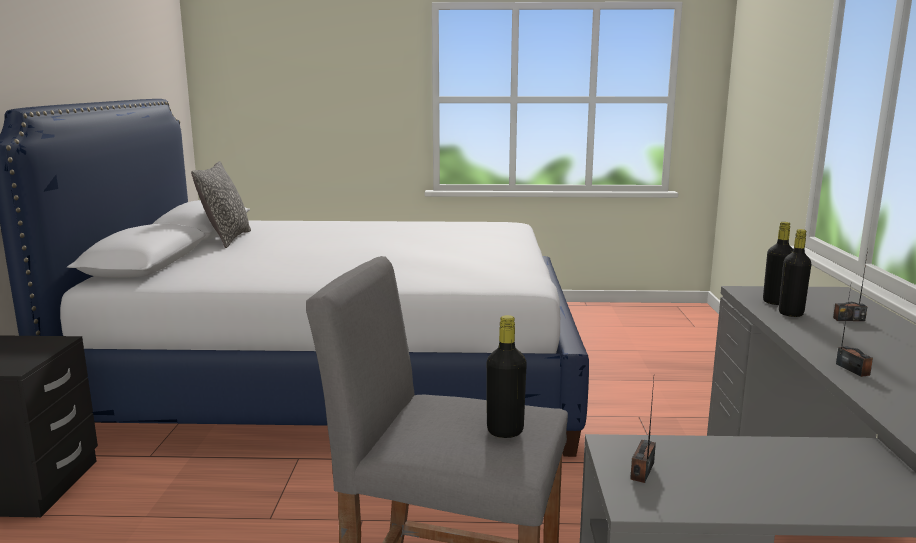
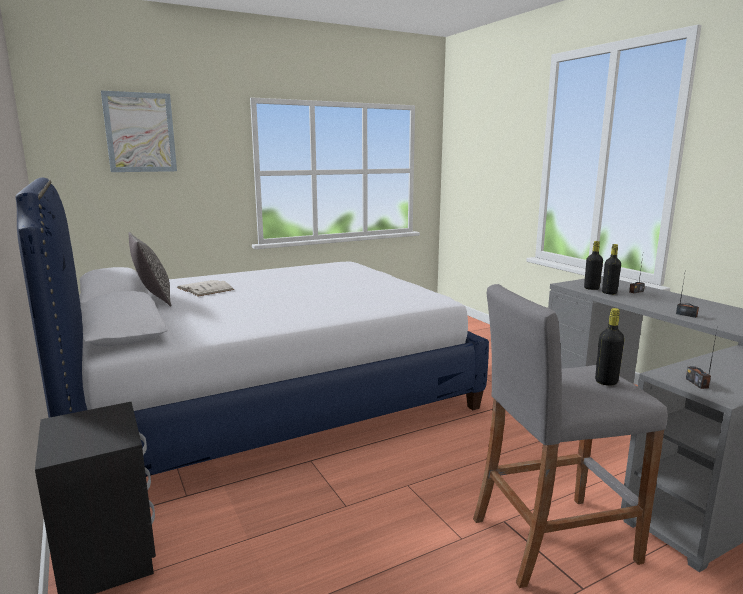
camera: 30 degrees left, 0 degrees up
(294, 234) = (205, 288): none -> white book
(299, 50) = (140, 132): none -> picture

